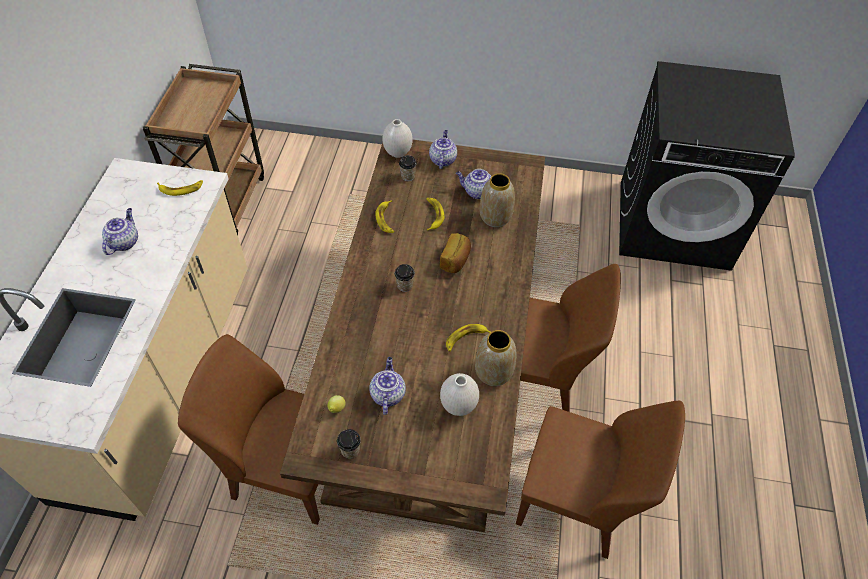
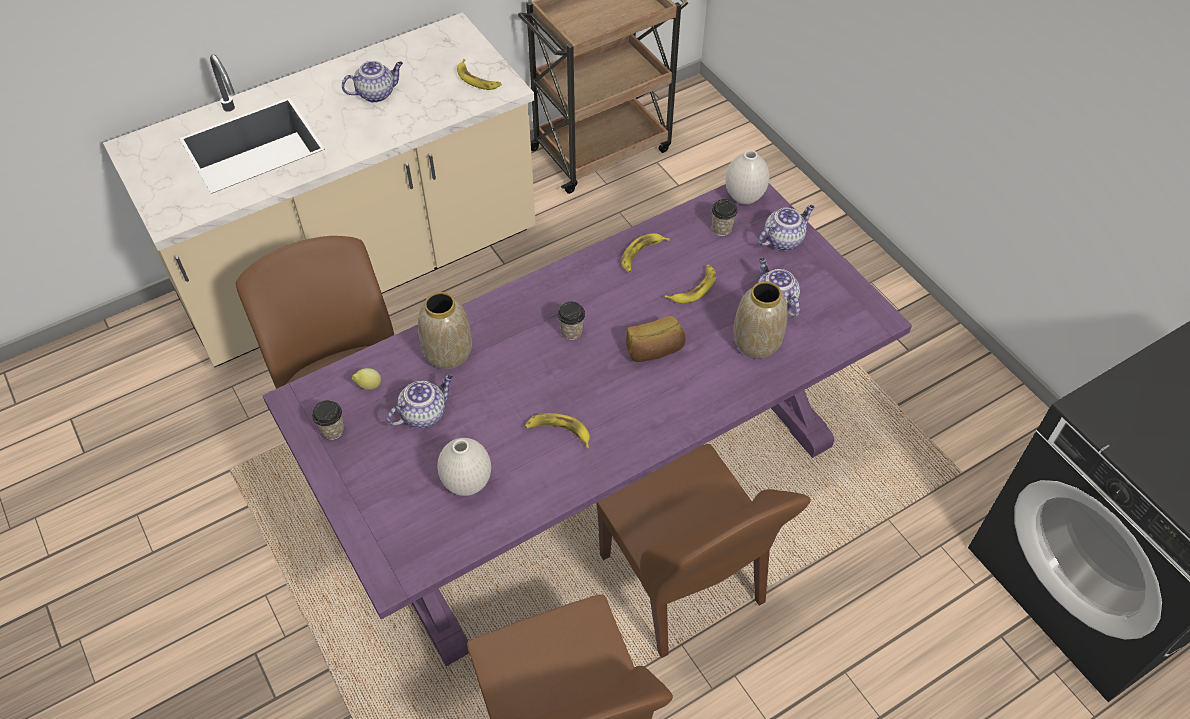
camera: 50 degrees right, 0 degrees up
(430, 367) = (595, 469): brown dining table -> purple dining table
(493, 373) = (539, 487): vase -> vase (448, 354)

